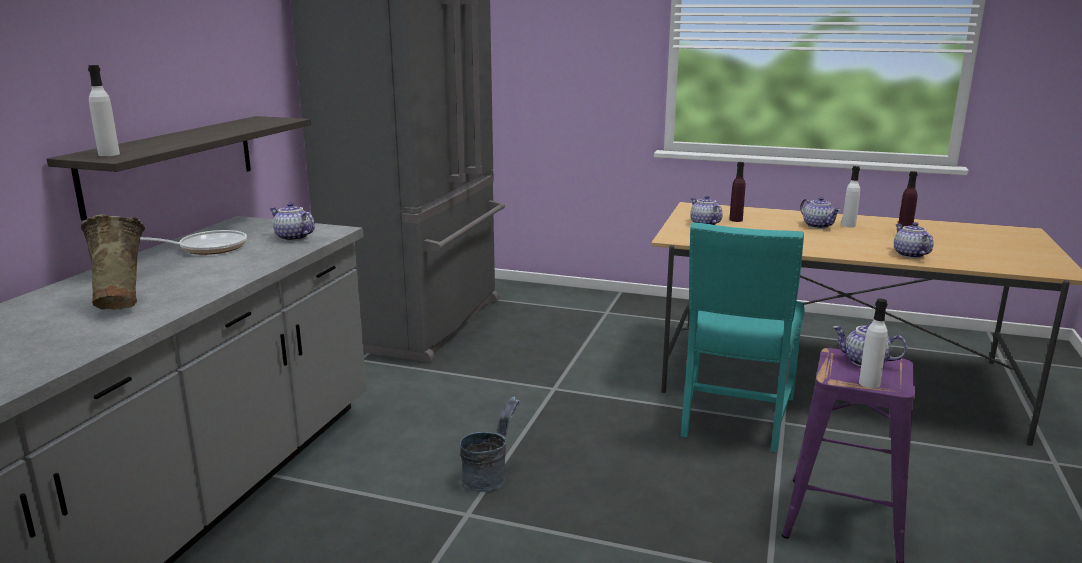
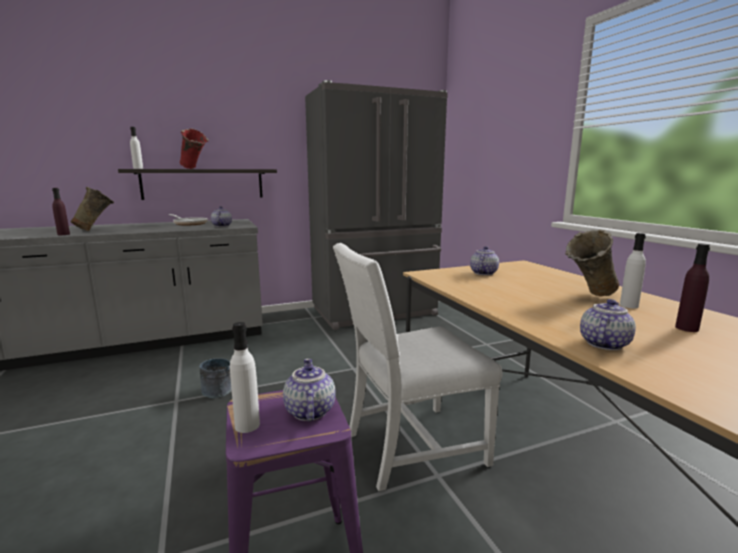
camera: 50 degrees right, 5 degrees down
(200, 138) = (194, 168): none -> red vase
(734, 417) = (410, 447): turquoise chair -> white chair
(736, 220) = (522, 276): purple bottle -> purple bottle (63, 234)
(818, 226) = (589, 297): teapot -> beige vase

